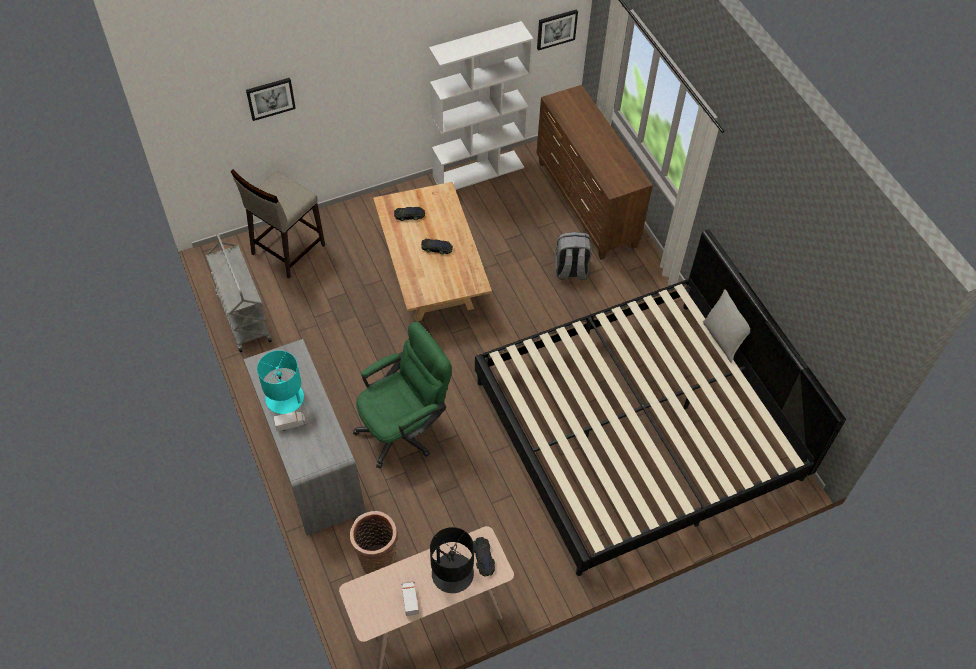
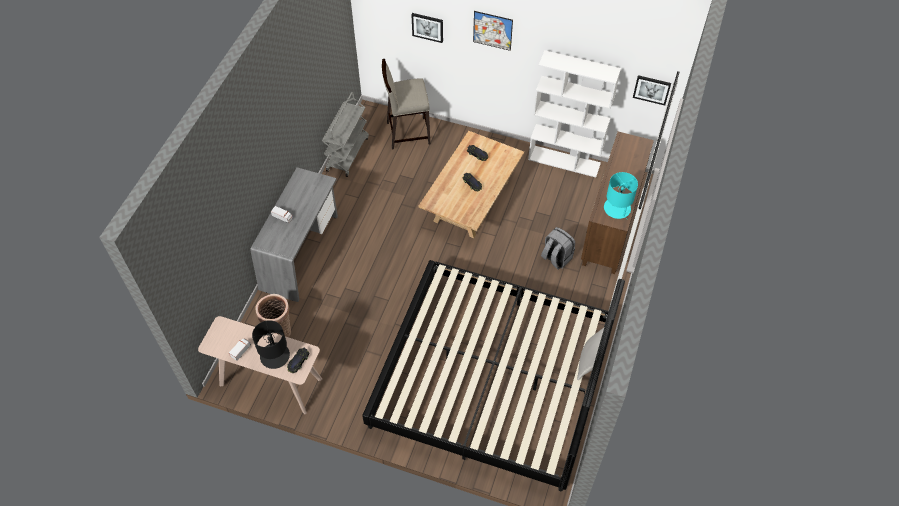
camera: 45 degrees right, 0 degrees up
(285, 398) = (294, 202): turquoise table lamp -> turquoise table lamp (617, 209)
(357, 57) = (492, 30): none -> picture
(404, 429) = (364, 275): green office chair -> none

